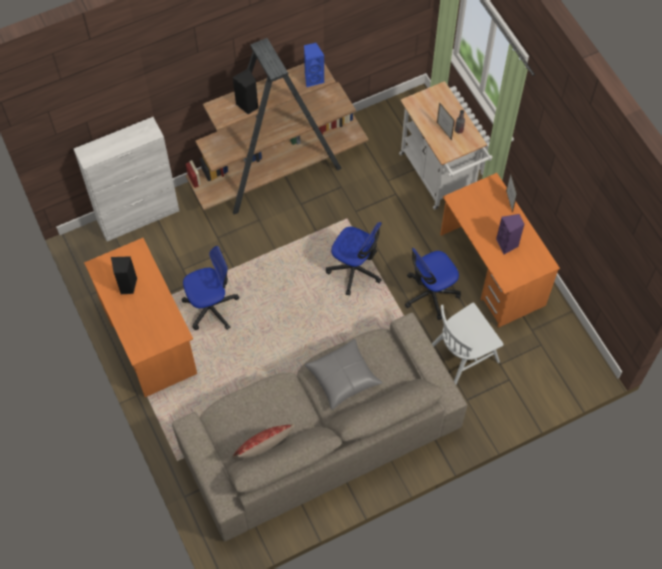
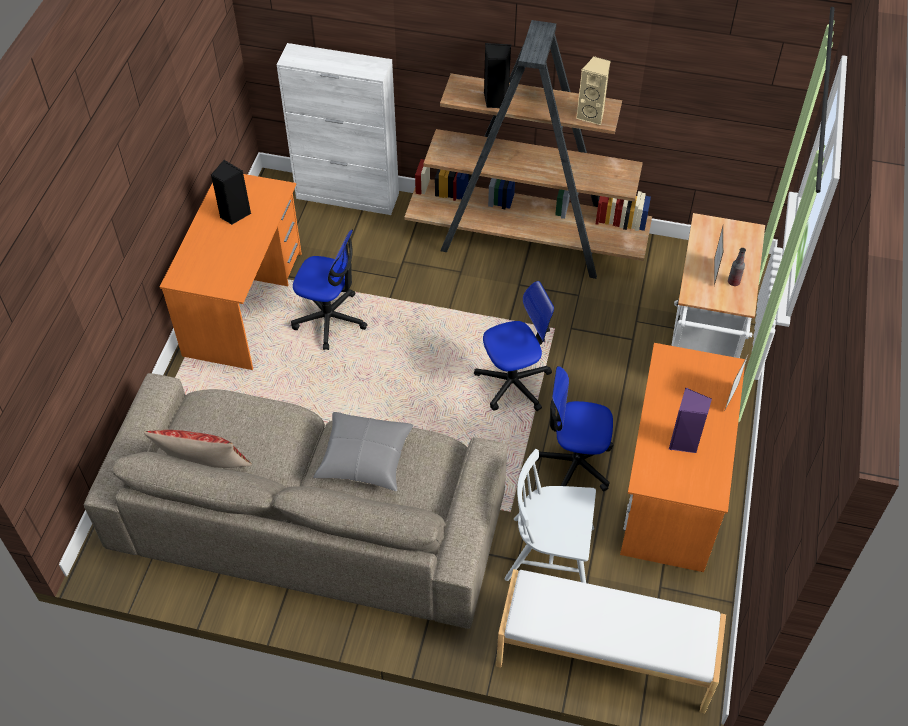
camera: 40 degrees right, 10 degrees down
(313, 78) = (592, 115): blue speaker -> beige speaker
(355, 269) = (513, 383): office chair -> office chair turned 90 degrees counterclockwise
(537, 389) = (604, 658): none -> white bench

